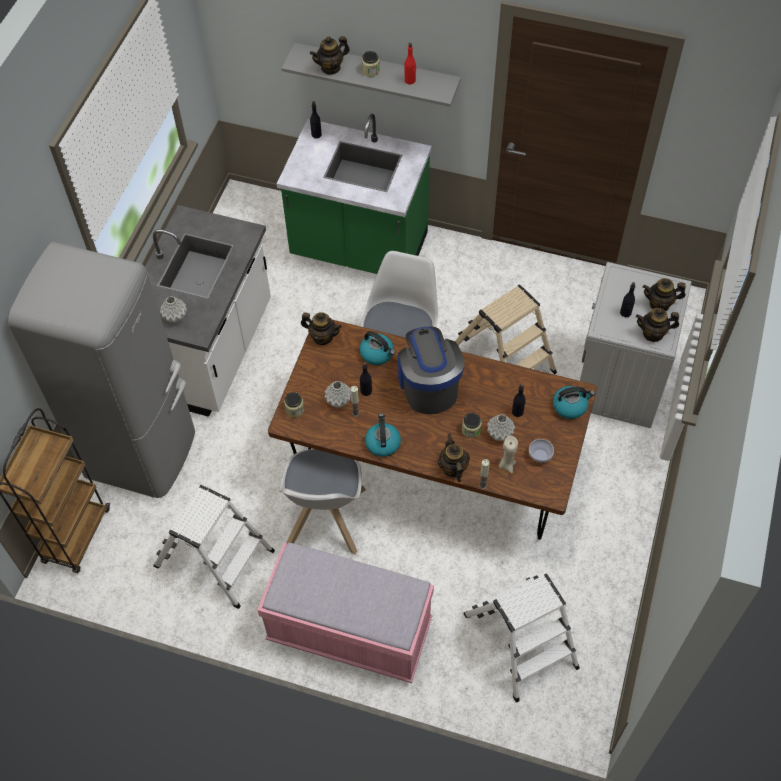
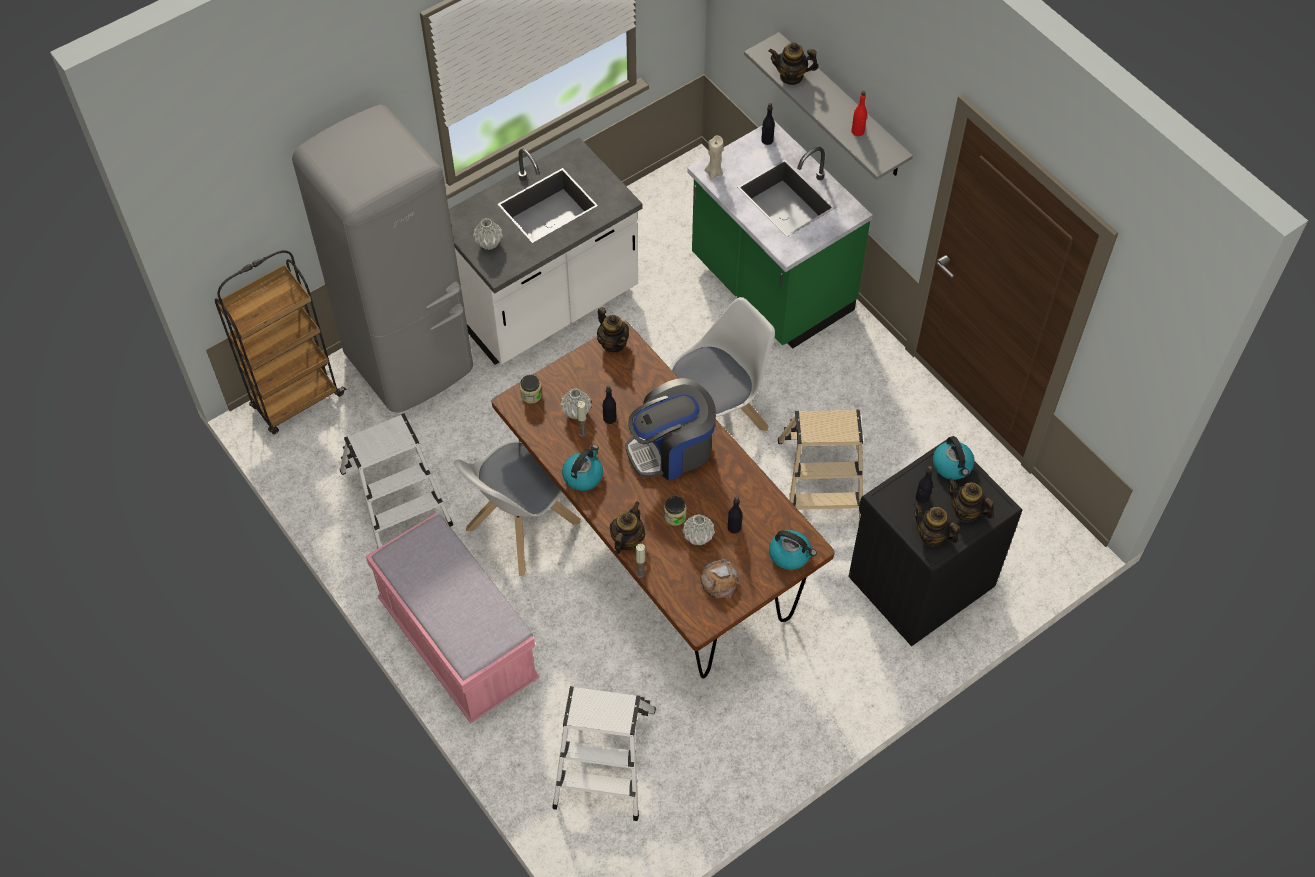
camera: 35 degrees right, 0 degrees up
(370, 71) = (827, 100): jar -> none
(377, 354) = (650, 390): kettle -> kettle (952, 466)
(428, 385) = (672, 449): coffee machine -> coffee machine turned 135 degrees counterclockwise
(506, 464) = (679, 569): beige candle -> beige candle (714, 172)
(540, 455) = (719, 581): bowl -> bread
(617, 382) = (918, 580): white washing machine -> black washing machine

